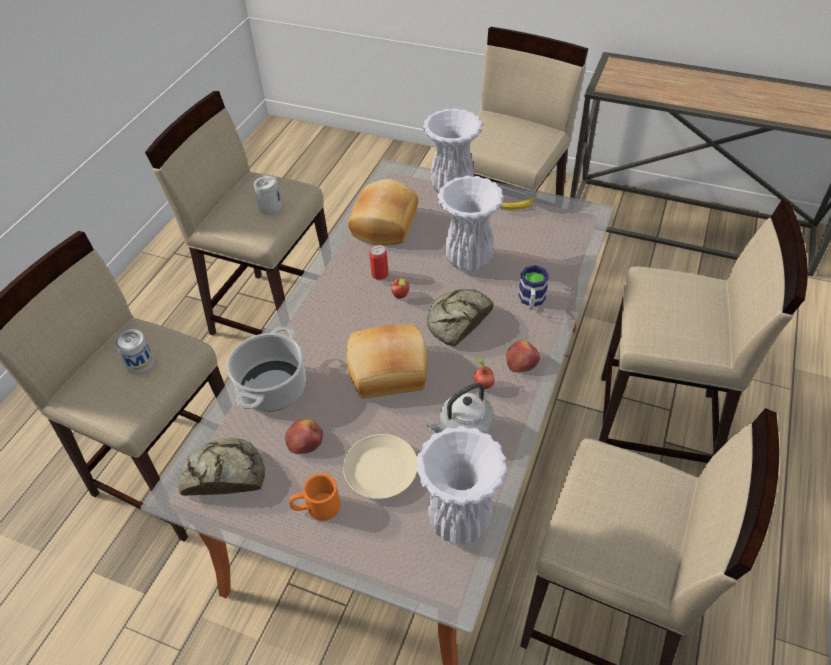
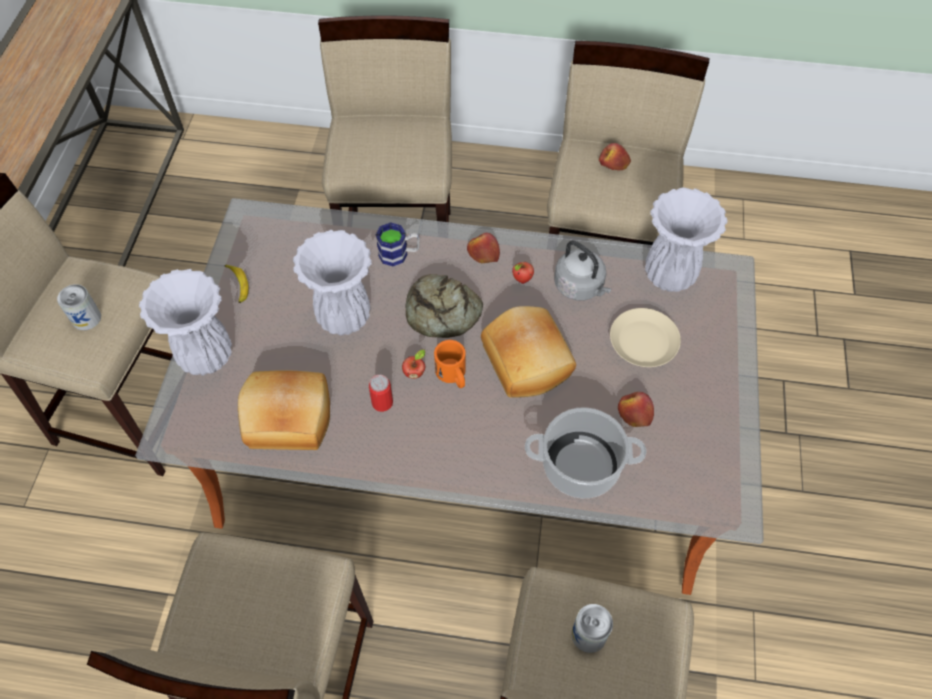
camera: 105 degrees left, 10 degrees up
(223, 474) = (697, 475): bread -> none
(270, 207) = (260, 581): can -> can (86, 318)
(316, 507) = (700, 383): orange mug -> orange mug (453, 375)
(646, 512) = (613, 164): none -> apple

